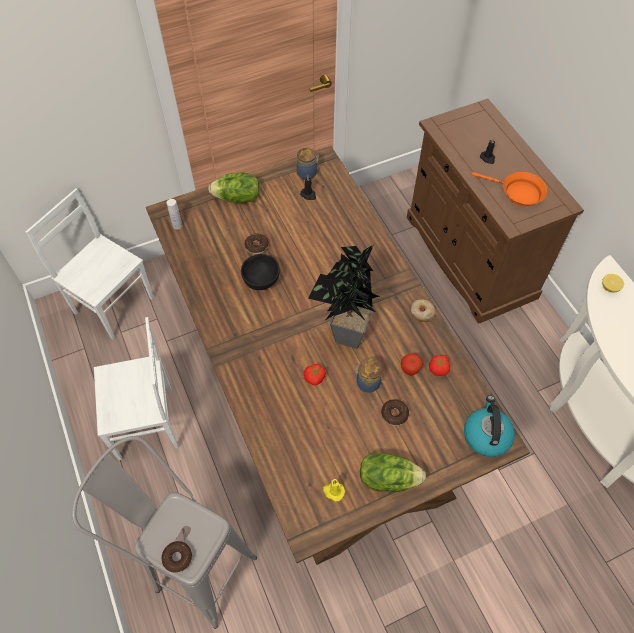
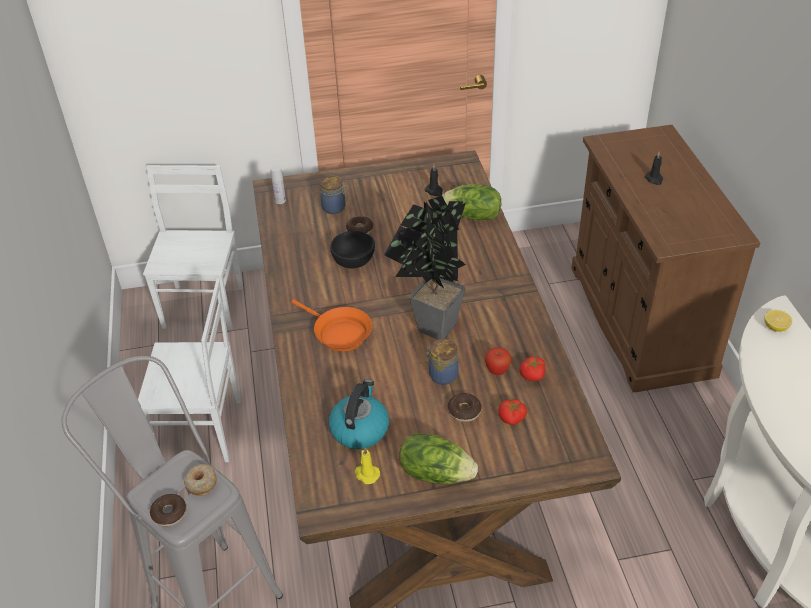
camera: 15 degrees right, 15 degrees down
(113, 304) = (205, 306): white chair -> white chair turned 45 degrees clockwise
(237, 198) = (354, 185): lettuce -> lettuce (473, 216)
(308, 173) = (440, 172): jar -> jar (335, 208)
(315, 378) = (383, 361): tomato -> tomato (512, 418)
(422, 313) = (529, 318): donut -> donut (201, 483)
(486, 435) = (570, 450): kettle -> kettle (359, 429)
(518, 193) = (681, 216): orange frying pan -> orange frying pan (339, 333)

